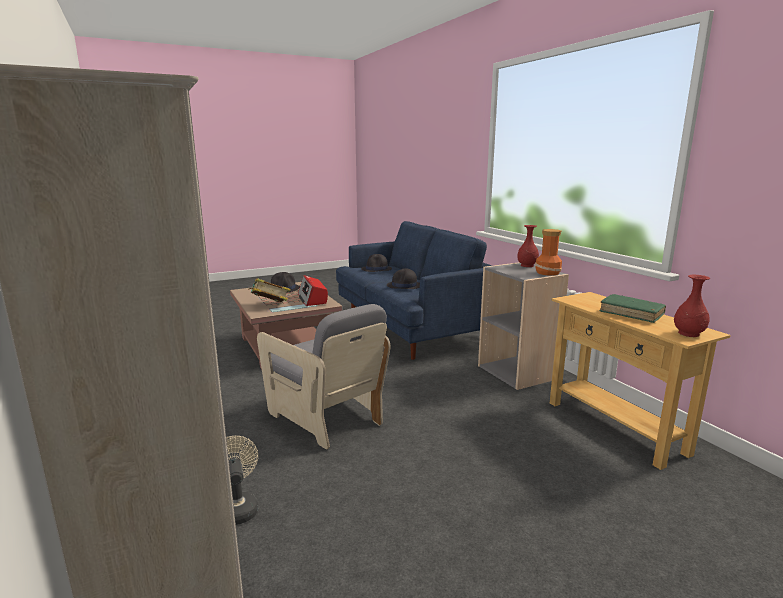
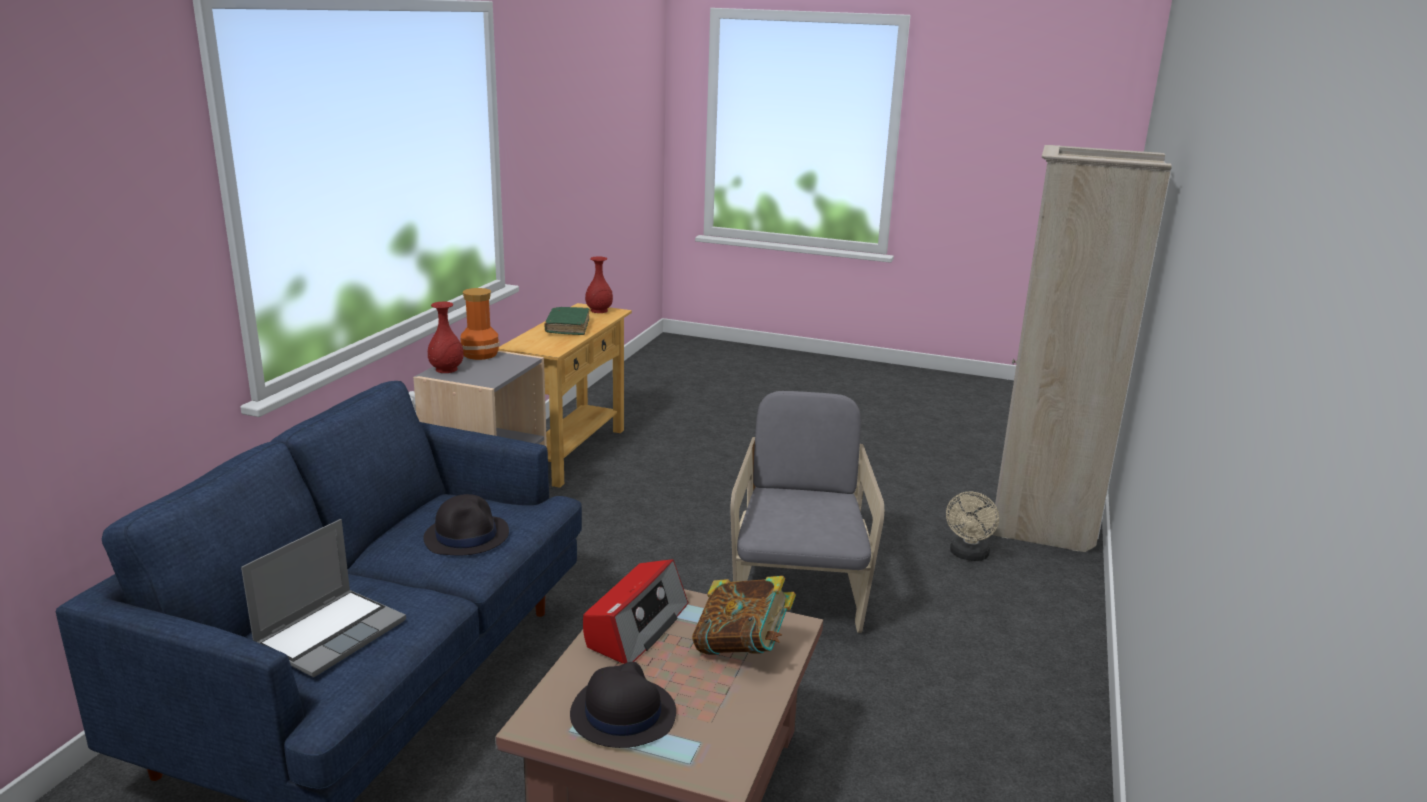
camera: 135 degrees left, 5 degrees up
(376, 269) = (331, 633): black hat -> laptop

